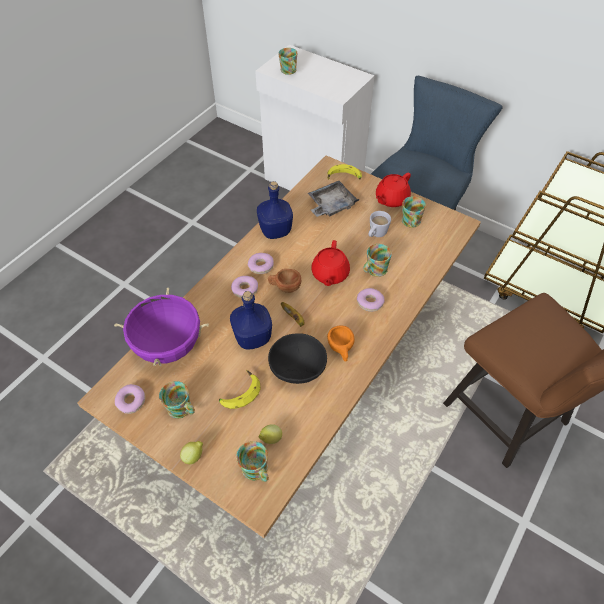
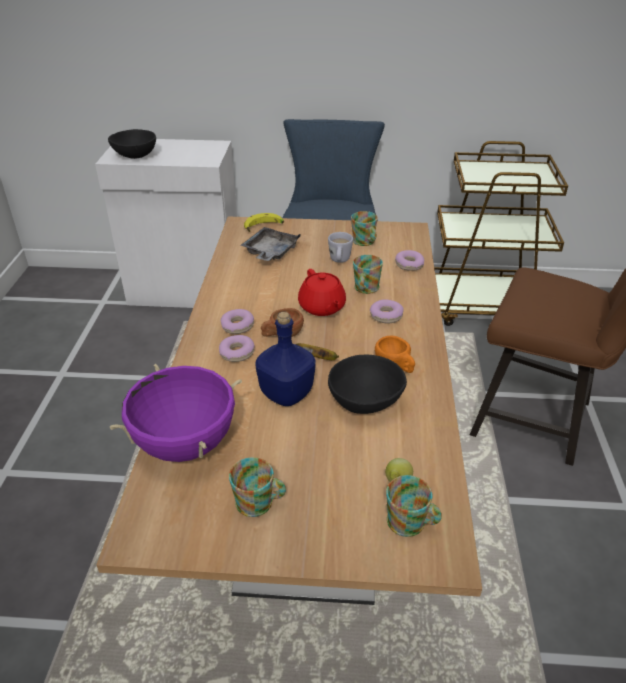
camera: 30 degrees left, 15 degrees down
(131, 401) = (180, 526): donut -> donut (409, 265)
(193, 456) = (319, 546): lemon -> none
(239, 392) = (317, 452): banana -> none
(275, 231) = (228, 291): blue bottle -> none
(289, 71) = (136, 156): mug -> black bowl
(391, 199) = (328, 230): red teapot -> none

